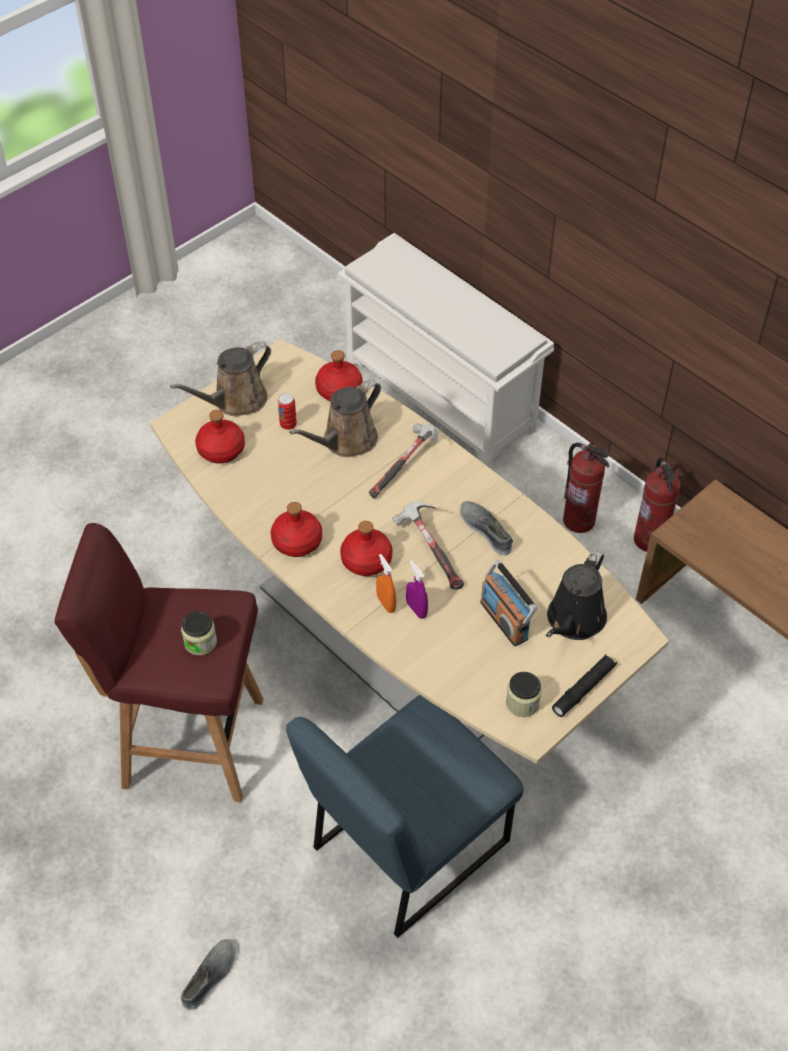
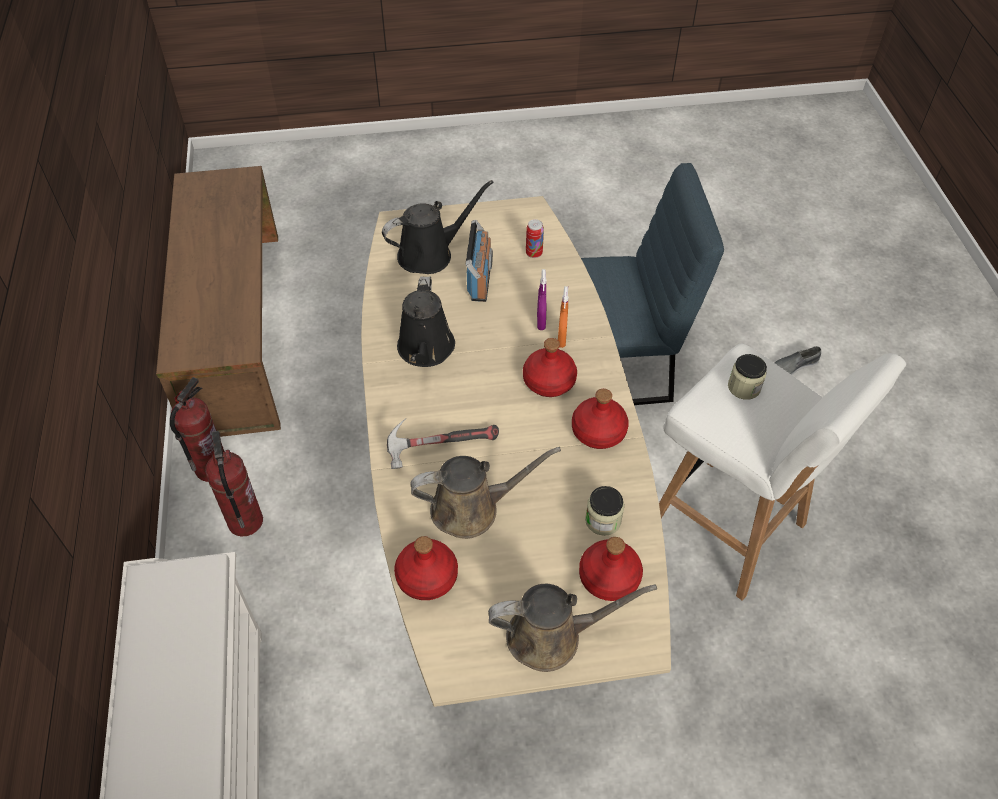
camera: 145 degrees left, 0 degrees up
(189, 741) = (729, 529): red stool -> white stool
(288, 424) = (515, 565): can -> can (534, 253)
(431, 550) = (487, 359): hammer -> none
(486, 530) = (425, 350): grey shoe -> black watering can
(522, 703) = (520, 227): jar -> jar (603, 520)
(583, 689) = (470, 214): black flashlight -> none

